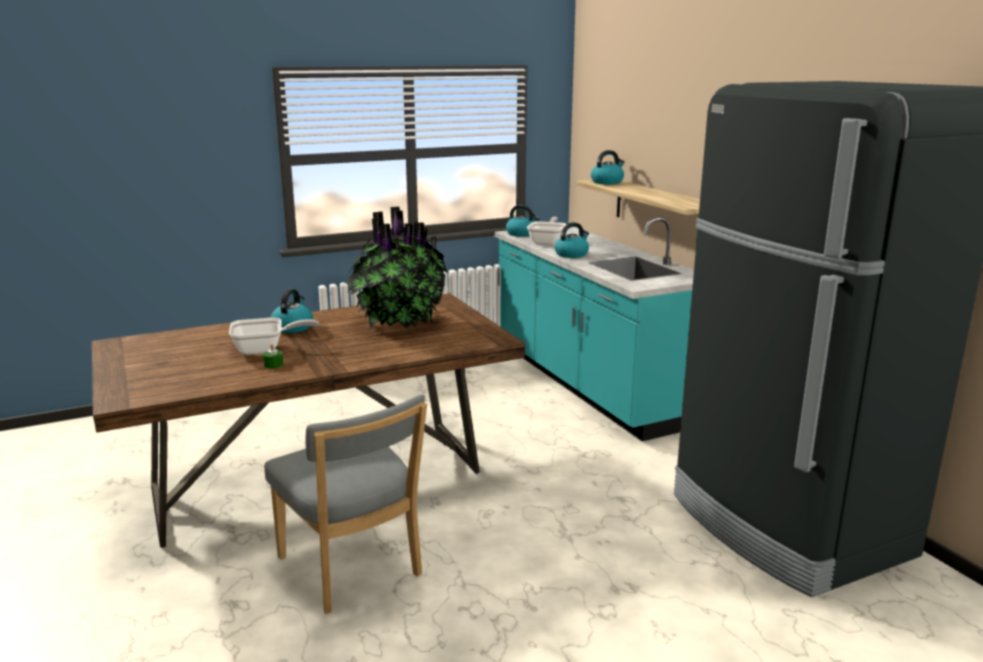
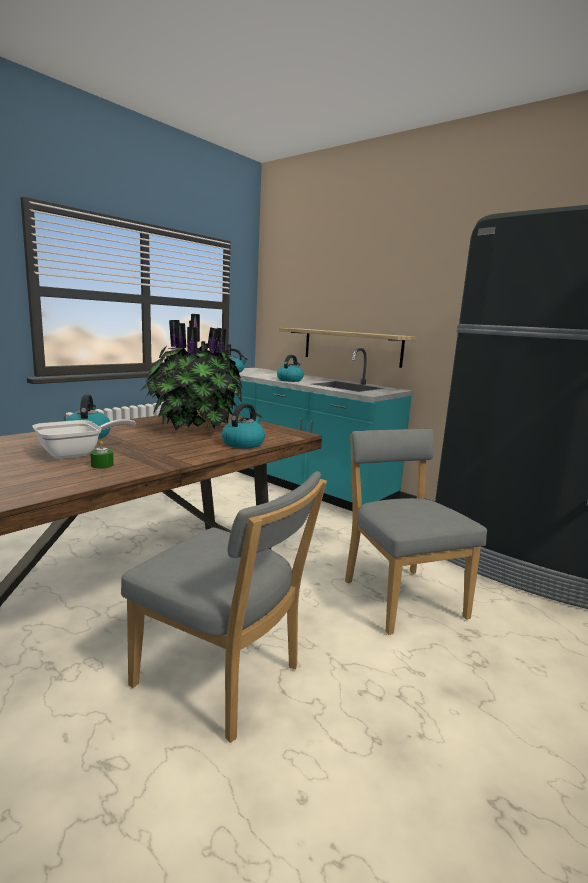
camera: 25 degrees left, 5 degrees down
(547, 242) = (260, 375): frying pan -> none
(585, 536) = (400, 596): none -> grey chair
(607, 182) = (303, 328): kettle -> kettle (243, 443)

